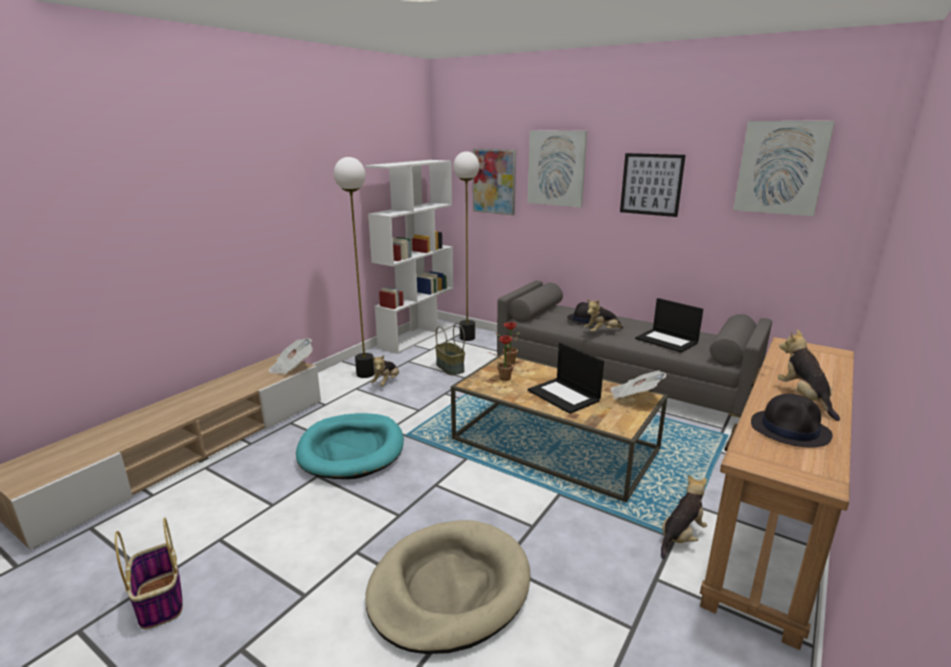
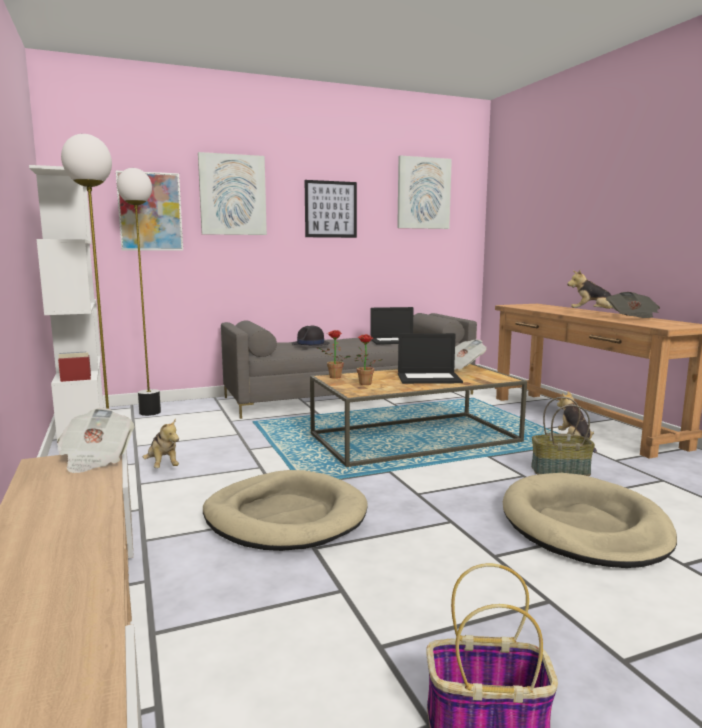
camera: 55 degrees left, 10 degrees down
(351, 449) = (285, 516): turquoise dog bed -> beige dog bed
(449, 368) = (198, 434): basket -> basket (560, 471)
(602, 332) = (344, 347): plush toy -> none
(790, 429) = (632, 319): black hat -> newspaper

